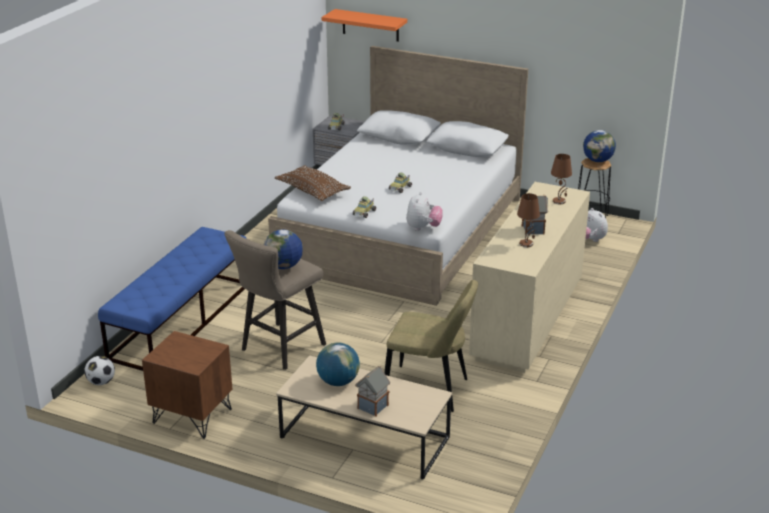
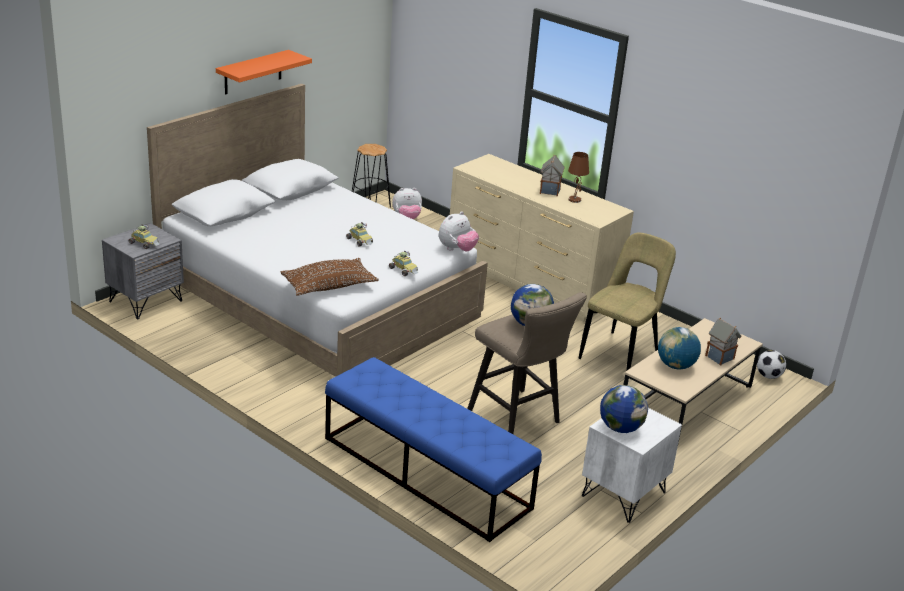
camera: 75 degrees left, 0 degrees up
(101, 382) = (535, 551): football -> football (768, 376)
(191, 416) = (624, 495): brown nightstand -> white nightstand
(370, 25) = (137, 103): orange shelf -> orange shelf (253, 72)
(423, 228) = (457, 249): plush toy -> plush toy turned 105 degrees clockwise
(559, 201) = (501, 168): brown table lamp -> none
(597, 160) = (369, 147): globe -> globe (620, 428)

